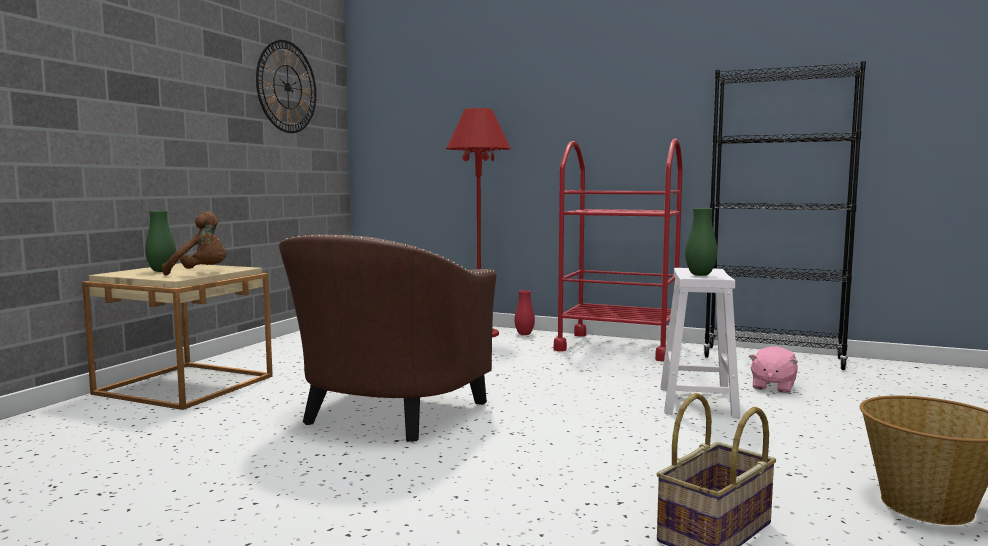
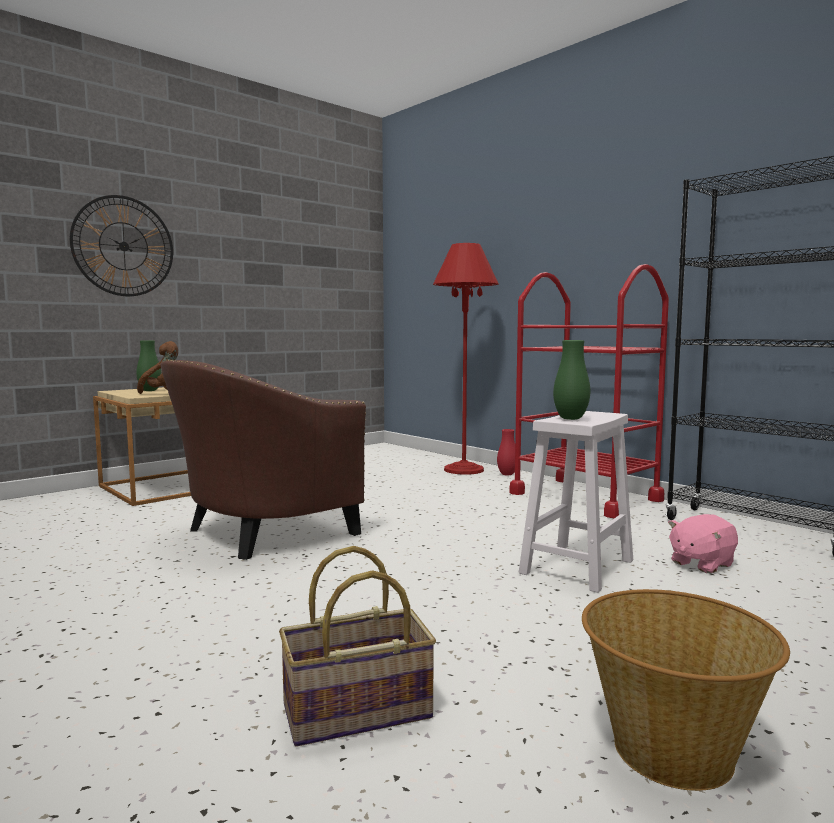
camera: 25 degrees right, 0 degrees up
(287, 87) = (310, 234): wall clock -> wall clock (123, 246)

